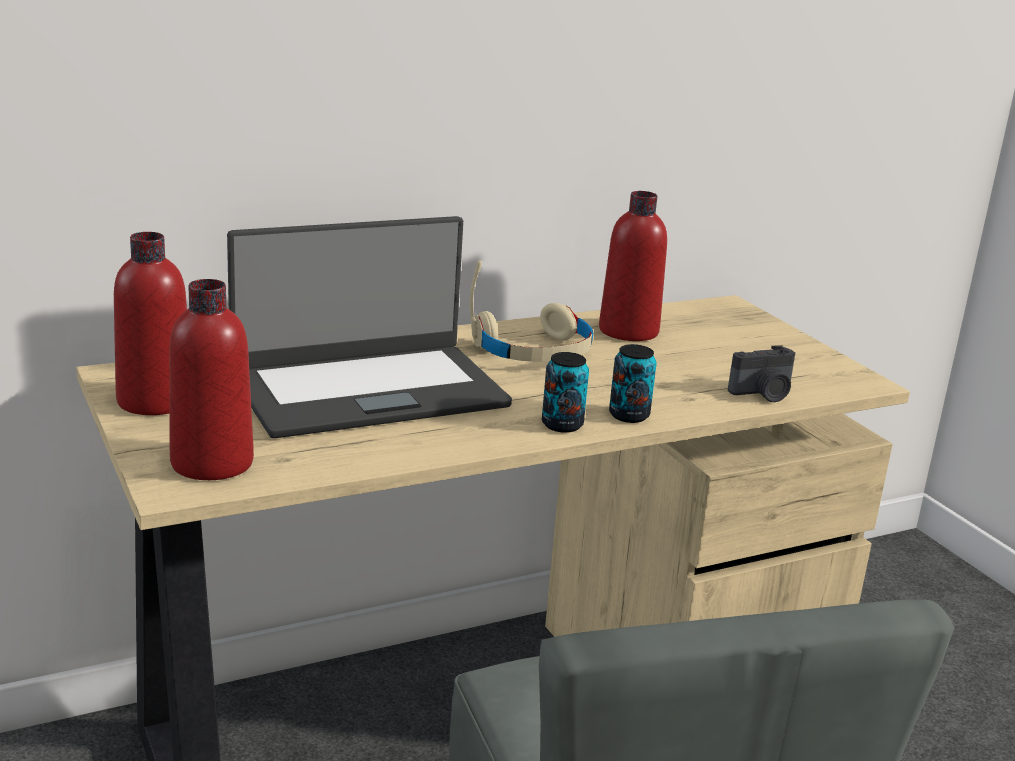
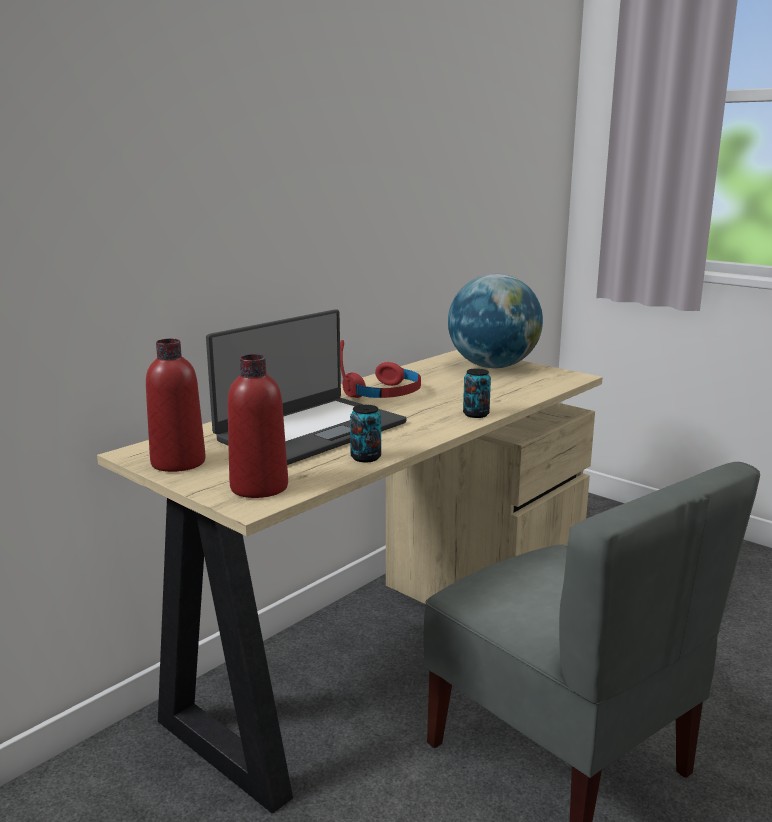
camera: 20 degrees left, 5 degrees down
(533, 352) = (384, 394): beige headphones -> red headphones
(562, 425) = (445, 426): can -> can (365, 457)
(628, 331) = (425, 375): red bottle -> none
(749, 337) = (493, 366): none -> globe
(763, 394) = (533, 391): camera -> none

